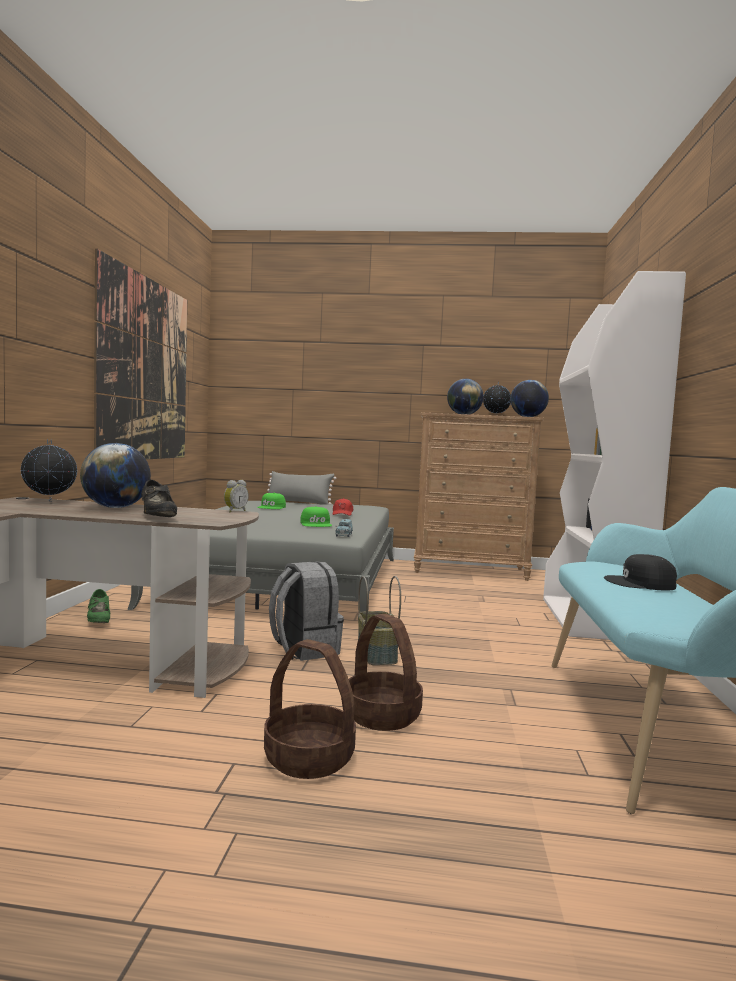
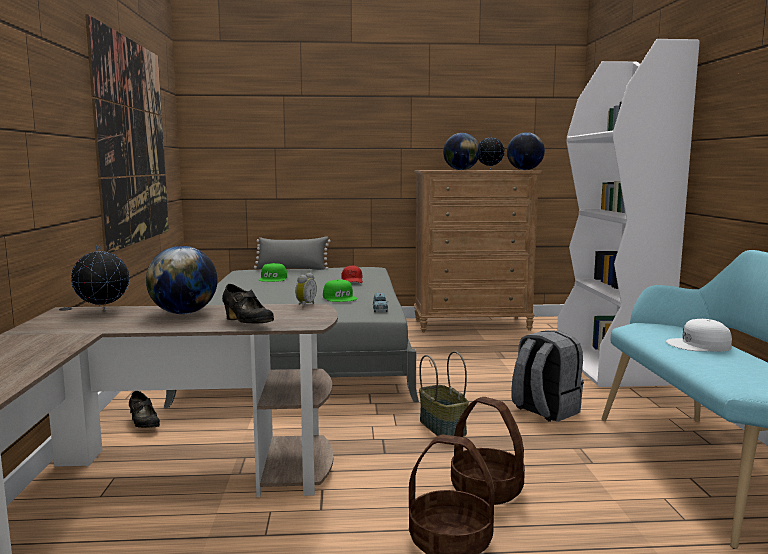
camera: 10 degrees left, 5 degrees up
(98, 621) = (144, 425): green shoe -> black shoe
(304, 649) = (372, 430): grey backpack -> grey backpack (544, 410)
(640, 583) = (699, 345): black cap -> white cap

